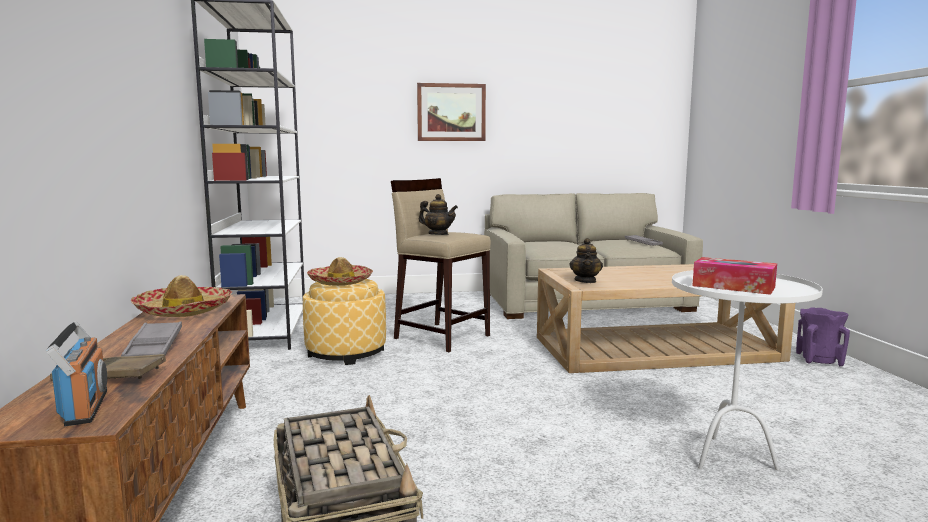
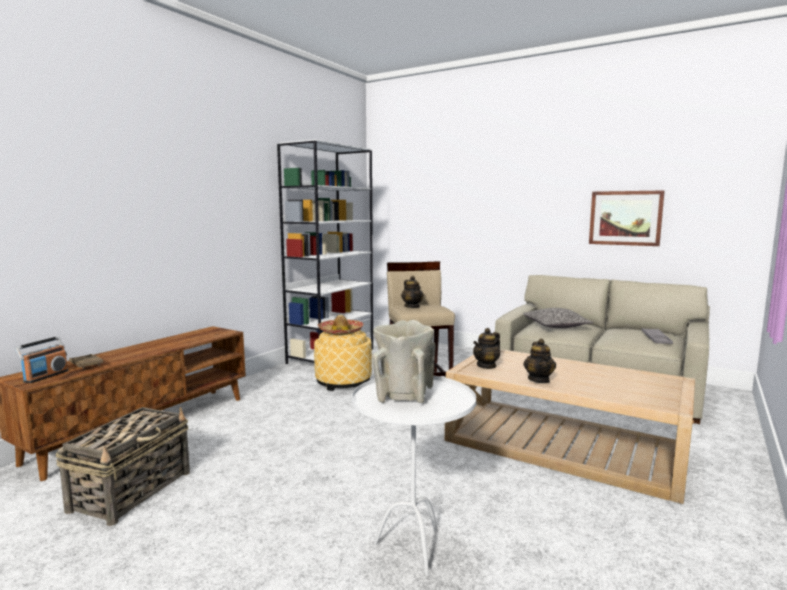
camera: 40 degrees right, 0 degrees up
(154, 347) = (132, 354): grey tray -> none
(184, 311) = (194, 336): hat -> none
(451, 112) = (506, 201): picture -> picture (625, 218)
(549, 245) = (555, 326): none -> pillow
(655, 282) = (539, 380): none -> teapot
(733, 286) = (403, 396): tissue box -> beige vase
(819, 360) = (727, 517): purple vase -> none

